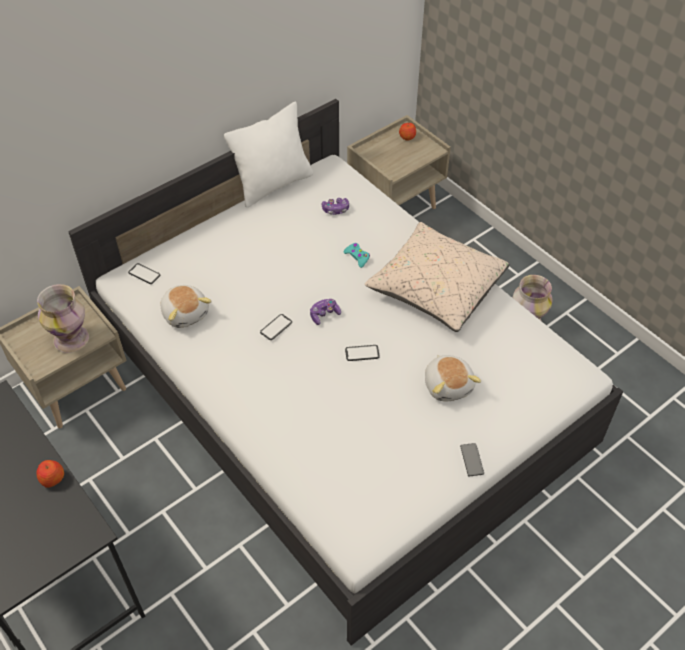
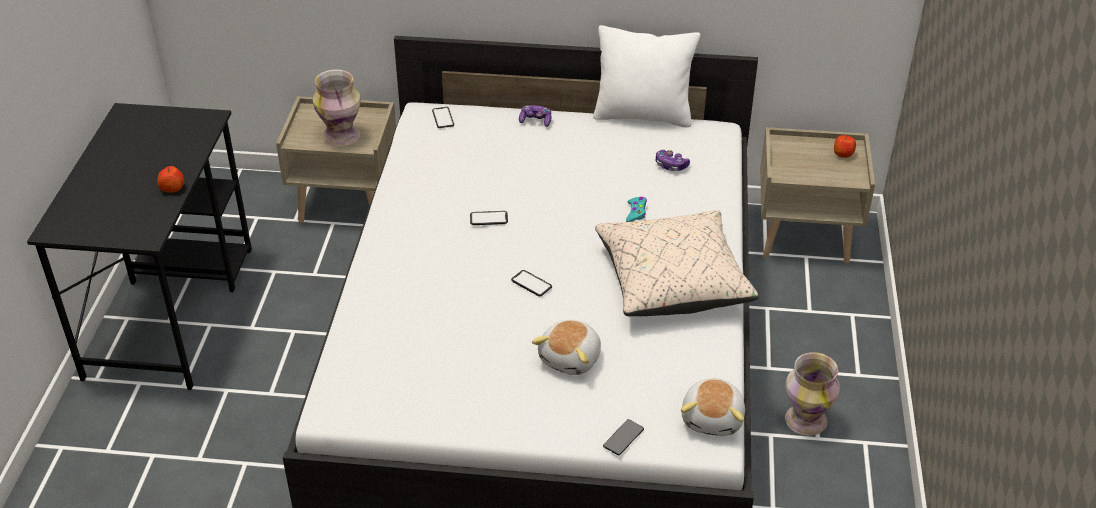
camera: 45 degrees right, 10 degrees down
(185, 313) = (435, 164): plush toy -> plush toy (713, 418)
(324, 314) = (541, 235): game controller -> game controller (535, 121)
(472, 460) = (507, 425): phone -> phone (623, 438)

